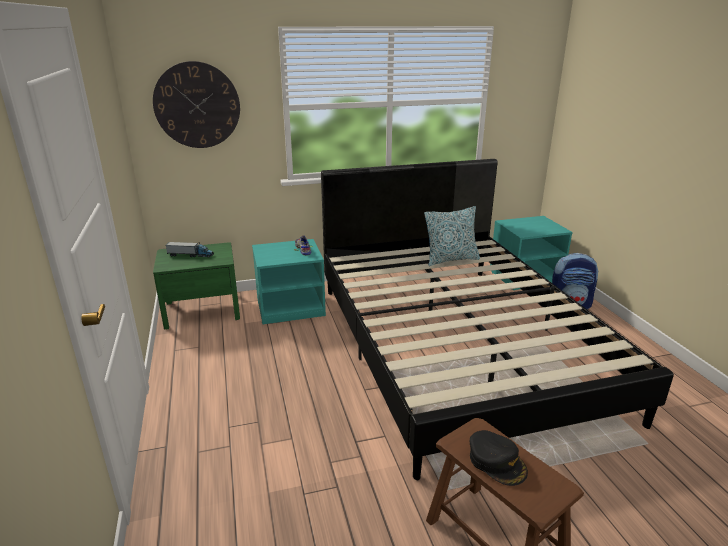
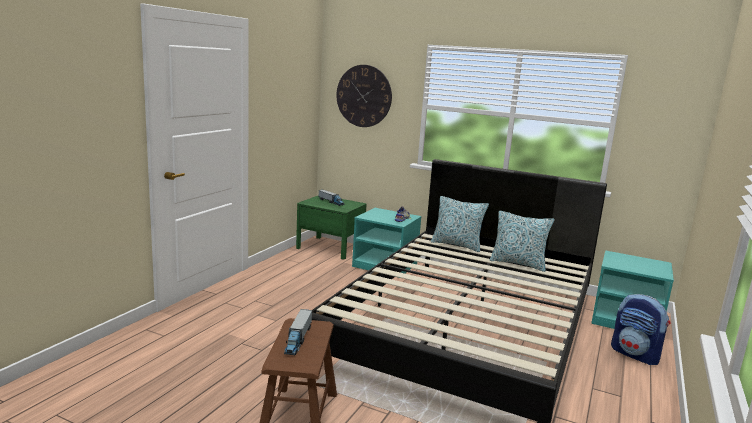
camera: 40 degrees right, 10 degrees down
(377, 259) = (457, 245): none -> pillow
(497, 462) = (298, 339): black cap -> toy truck

